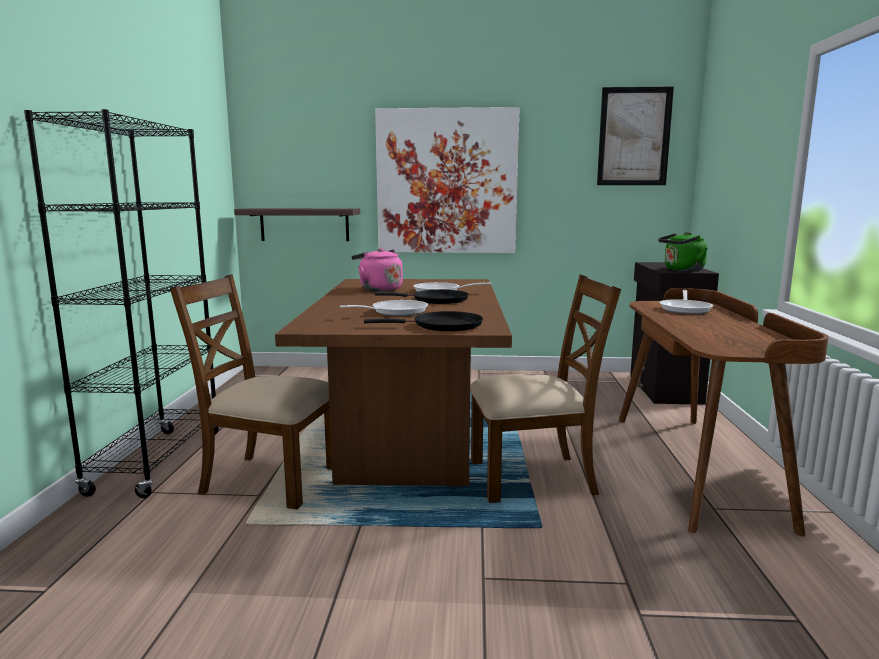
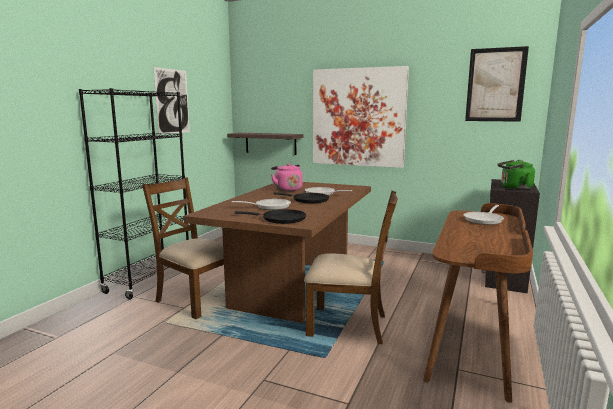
camera: 20 degrees right, 0 degrees up
(159, 149) = (172, 101): none -> picture

